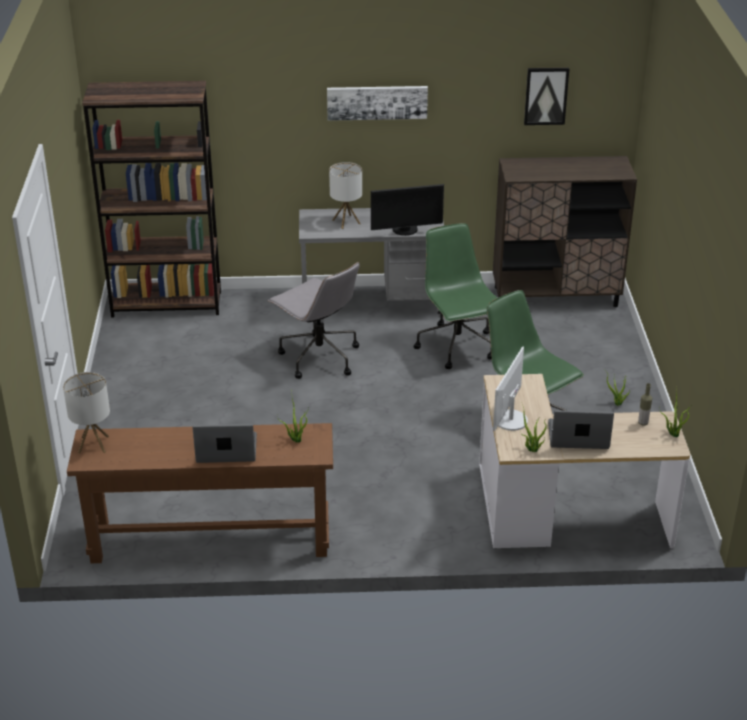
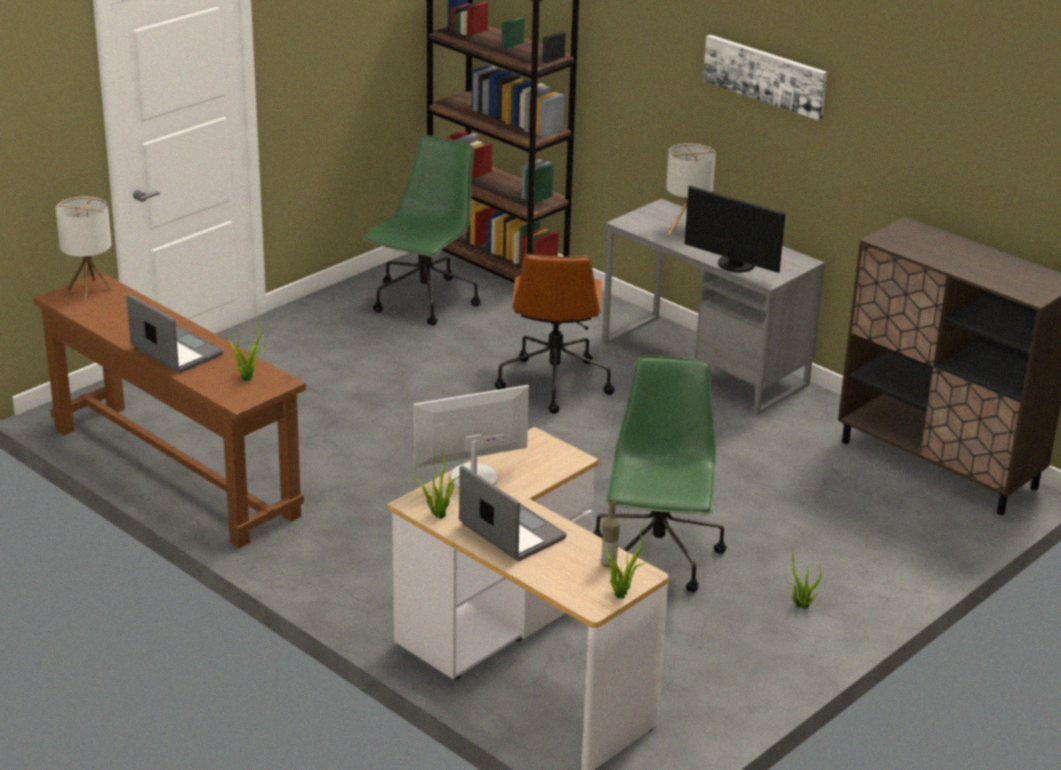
camera: 45 degrees right, 5 degrees down
(318, 357) = (554, 382): grey office chair -> brown office chair
(457, 347) = (719, 451): green office chair -> green office chair (424, 302)
(546, 95) = (980, 140): picture -> none

